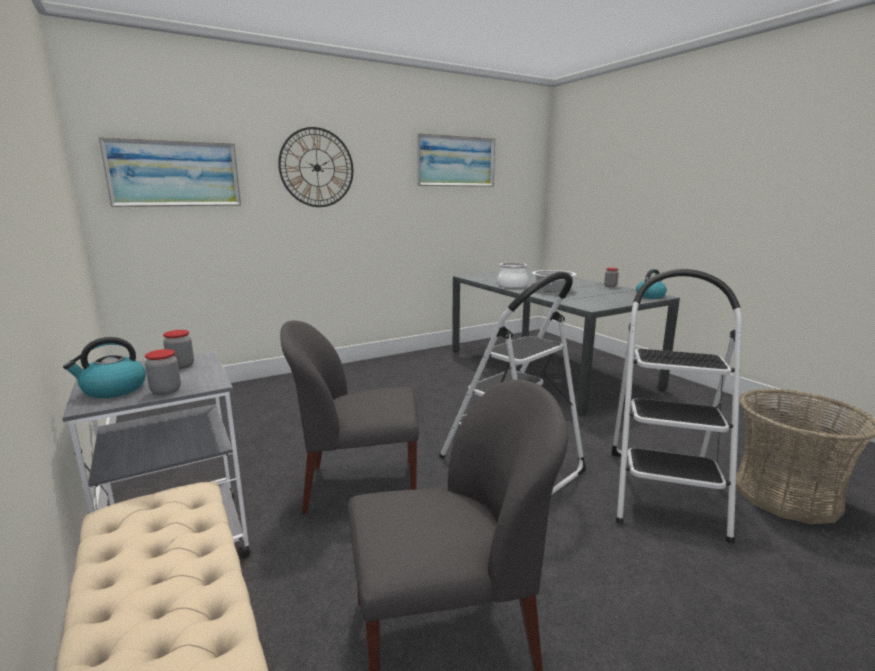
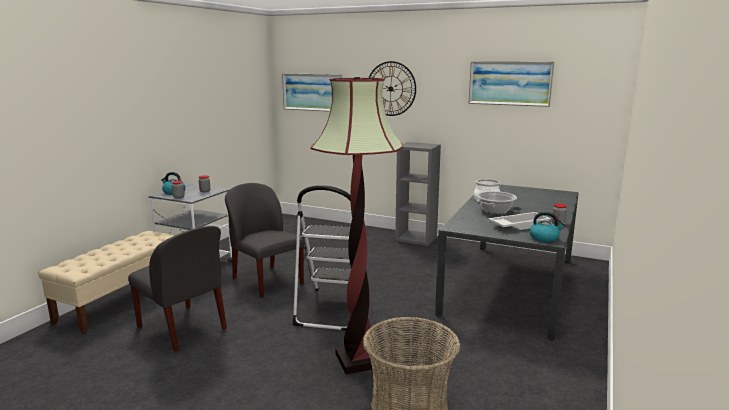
camera: 55 degrees right, 0 degrees up
(382, 364) = (416, 238): none -> grey bookcase
(606, 294) = (518, 225): none -> white tray
(664, 490) = (358, 360): step ladder -> floor lamp

